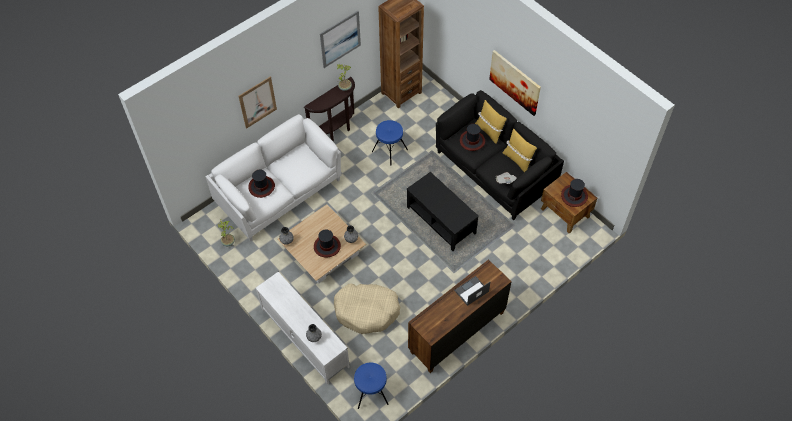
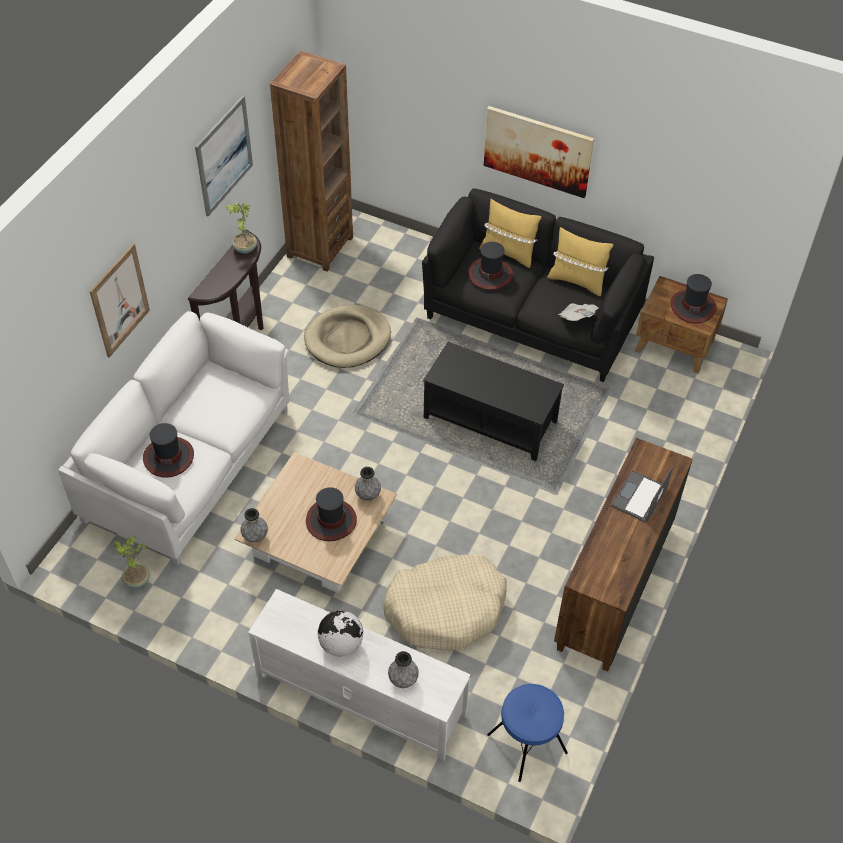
camera: 25 degrees left, 5 degrees down
(294, 309) = (341, 644): none -> globe
(390, 150) = (348, 339): blue stool -> beige dog bed

